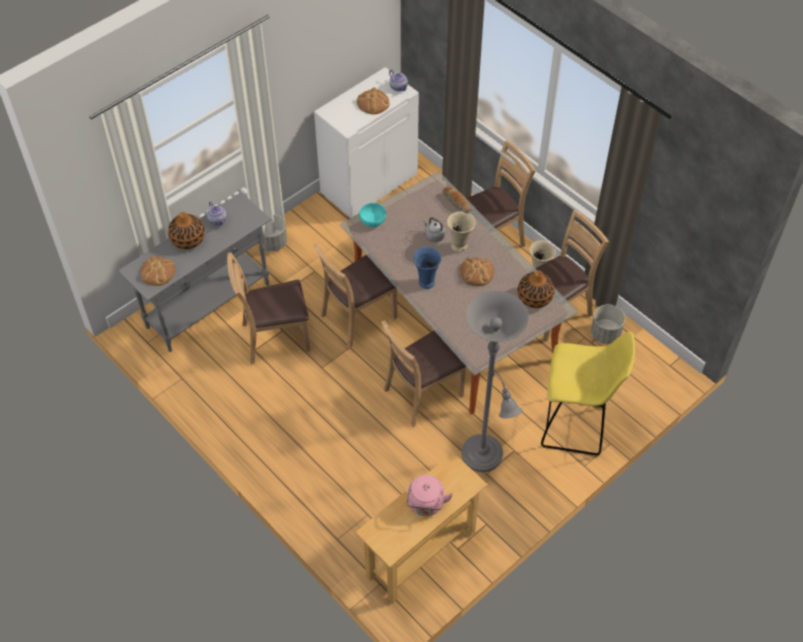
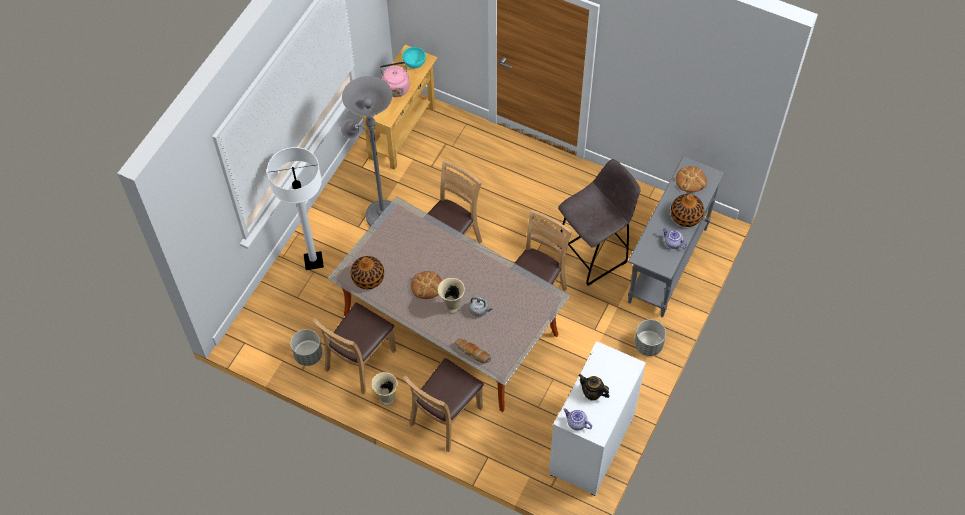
camera: 160 degrees right, 5 degrees up
(275, 338) = (594, 255): brown chair -> grey stool
(373, 103) = (592, 393): bread -> teapot
(373, 220) = (542, 308): turquoise bowl -> turquoise bowl (414, 62)
(426, 282) = (467, 262): blue vase -> none
(575, 427) = (313, 261): yellow stool -> white floor lamp

